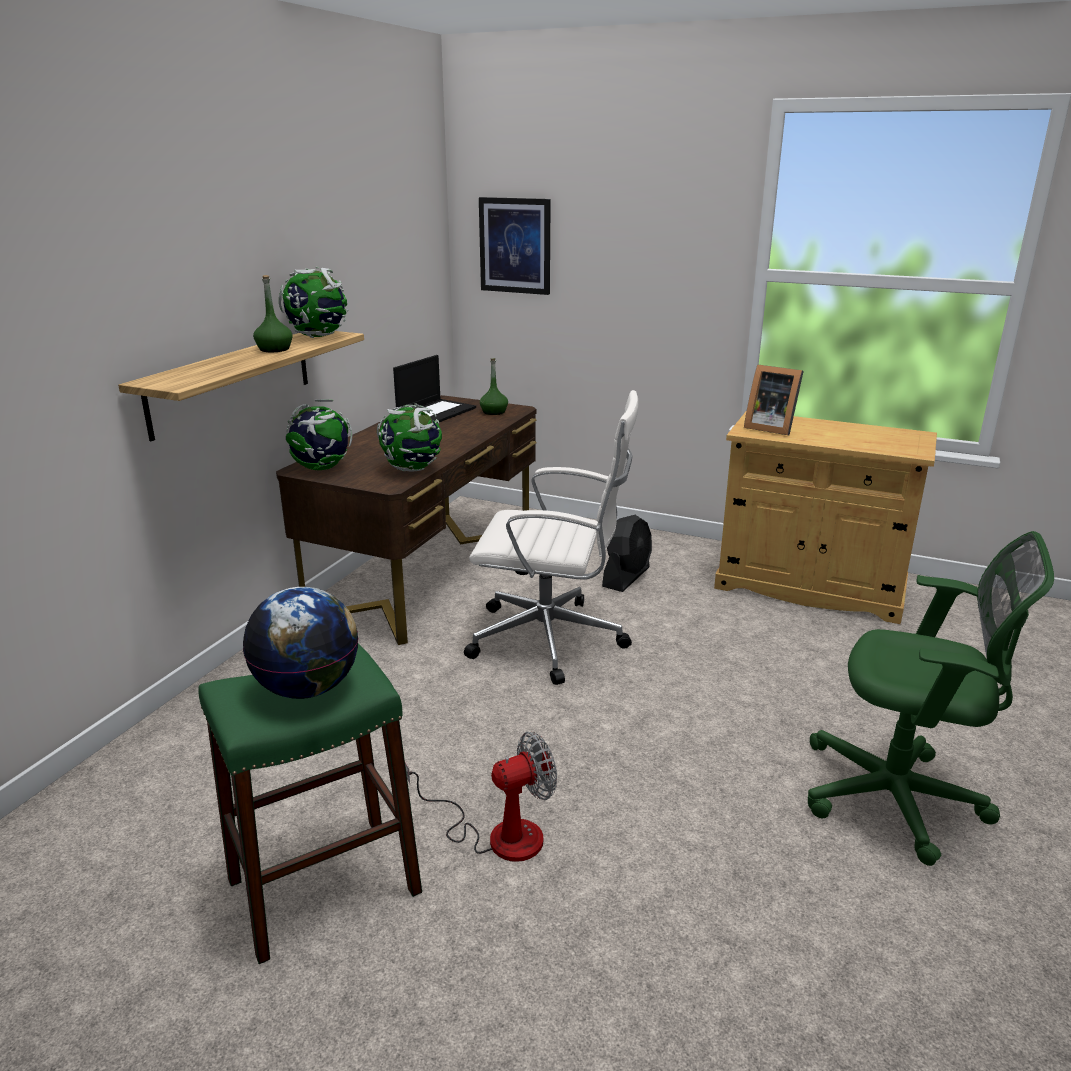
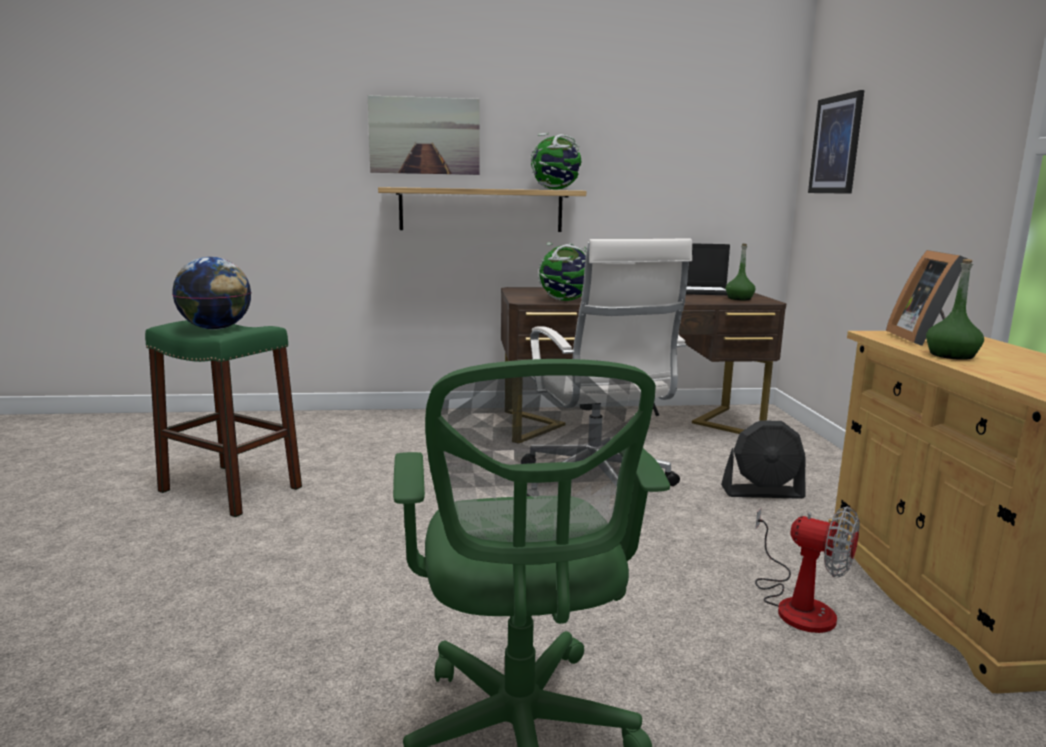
camera: 60 degrees right, 10 degrees down
(155, 293) = (424, 136): none -> picture
(274, 349) = (504, 188): green bottle -> green bottle (951, 355)
(321, 469) = (527, 290): globe -> none
(498, 834) = (310, 526): fan -> fan (797, 604)

